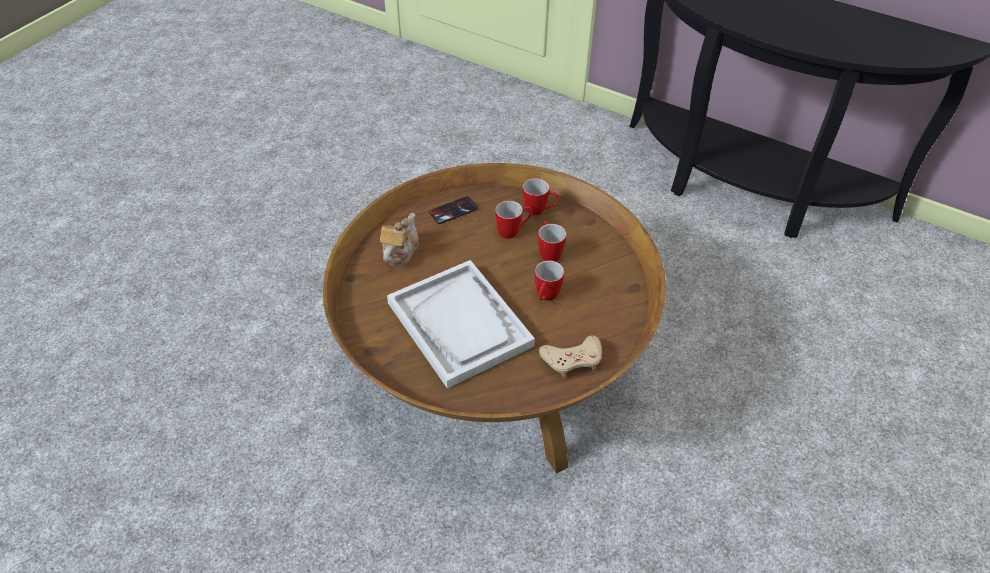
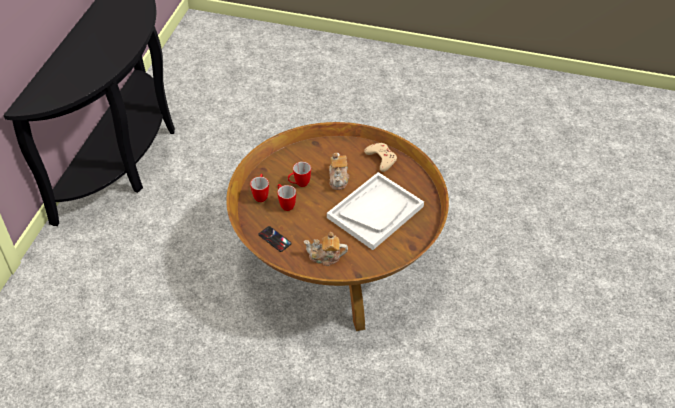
camera: 105 degrees left, 0 degrees up
(545, 298) = (338, 178): mug -> teapot

